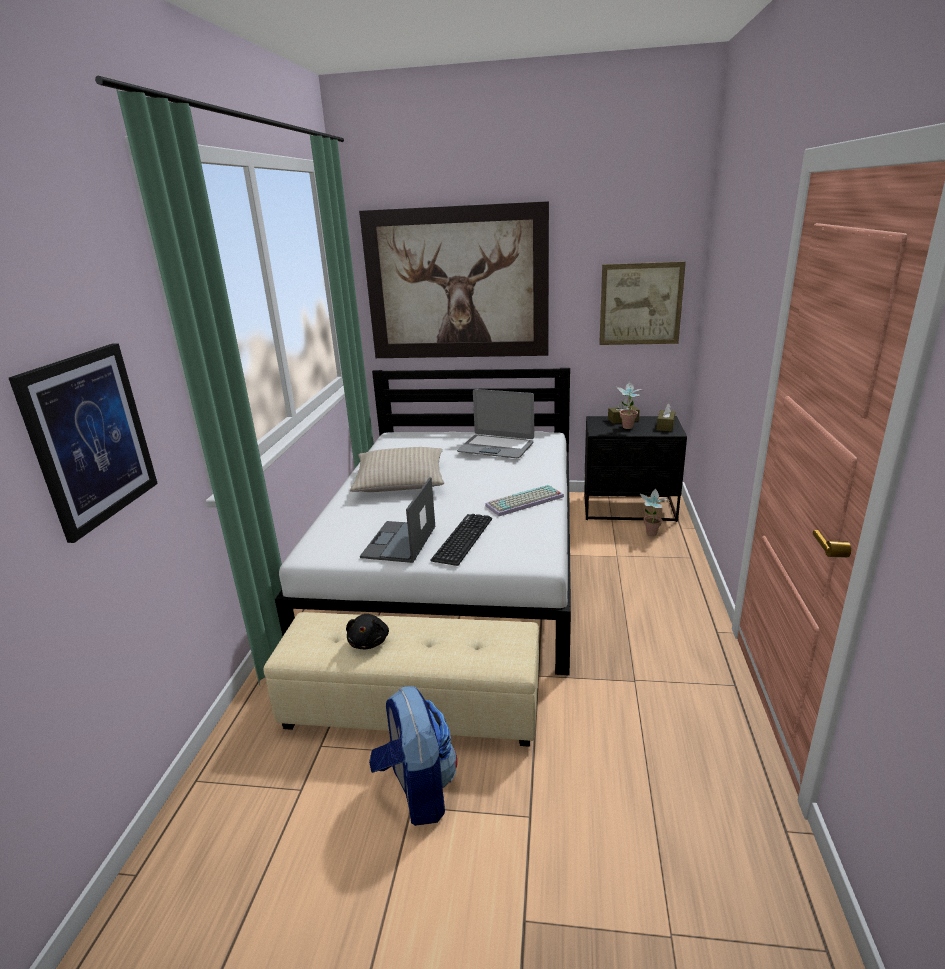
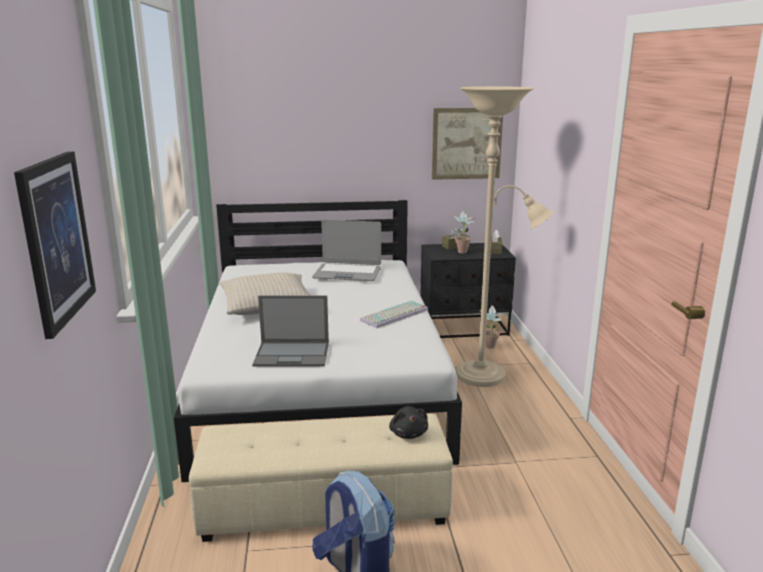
camera: 15 degrees left, 5 degrees down
(369, 642) = (289, 443): black plush toy -> black plush toy (408, 433)
(399, 542) = (293, 354): laptop -> laptop turned 90 degrees counterclockwise
(457, 284) = (301, 123): picture -> none
(463, 539) = (352, 348): keyboard -> none
(636, 569) = (487, 376): none -> beige floor lamp

